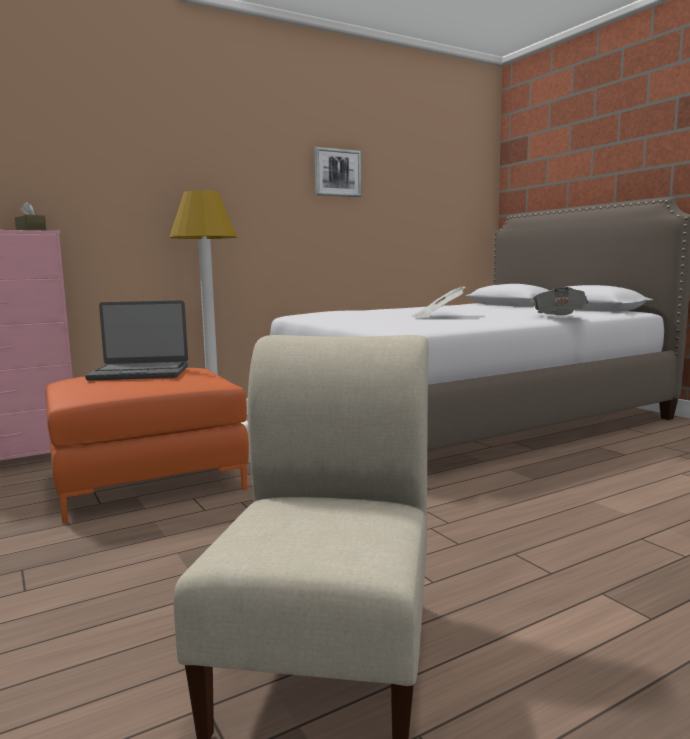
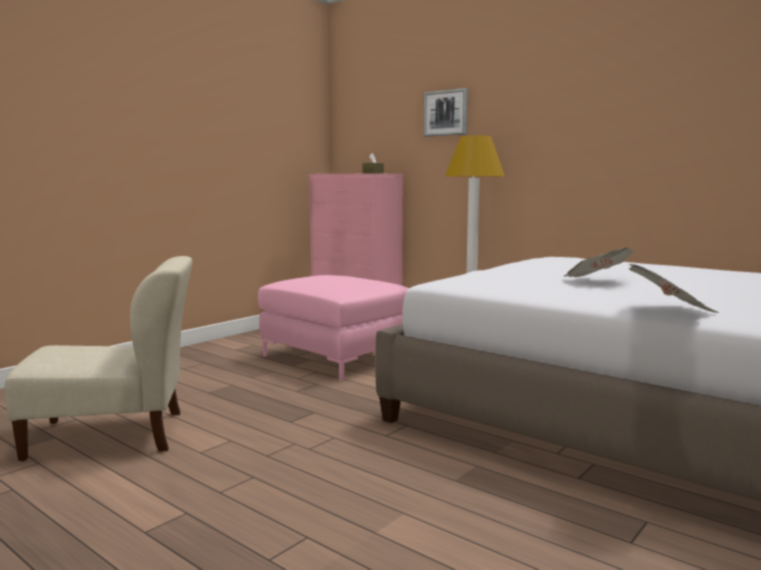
camera: 70 degrees right, 0 degrees up
(140, 373) = (344, 279): laptop -> none
(148, 483) = (336, 357): orange ottoman -> pink ottoman
(337, 172) = (664, 93): picture -> picture (445, 113)

